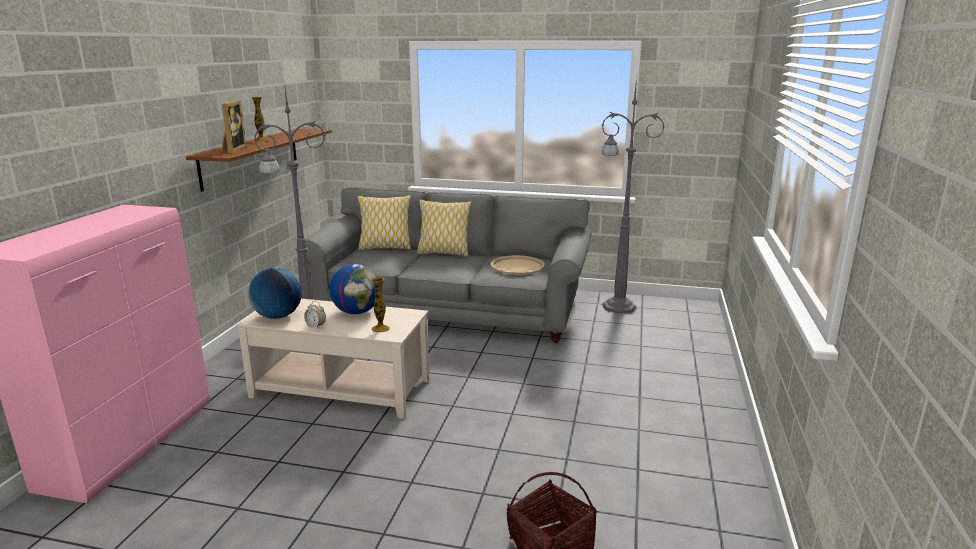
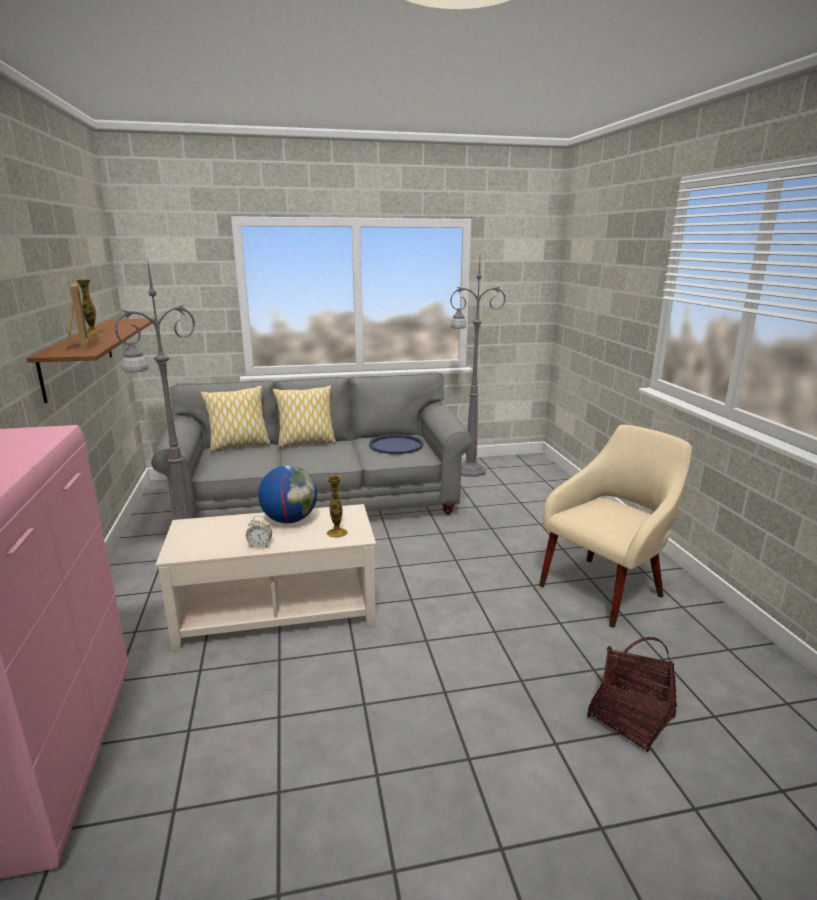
camera: 25 degrees left, 0 degrees up
(278, 316) = (200, 543): globe -> none
(517, 266) = (396, 445): beige tray -> blue tray
(646, 441) = (605, 587): none -> beige armchair

